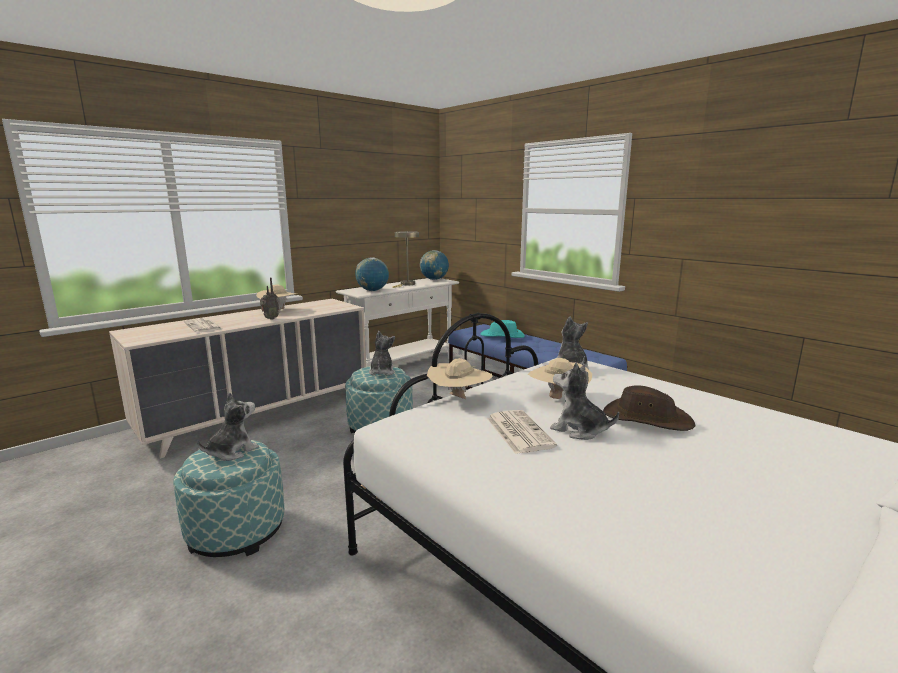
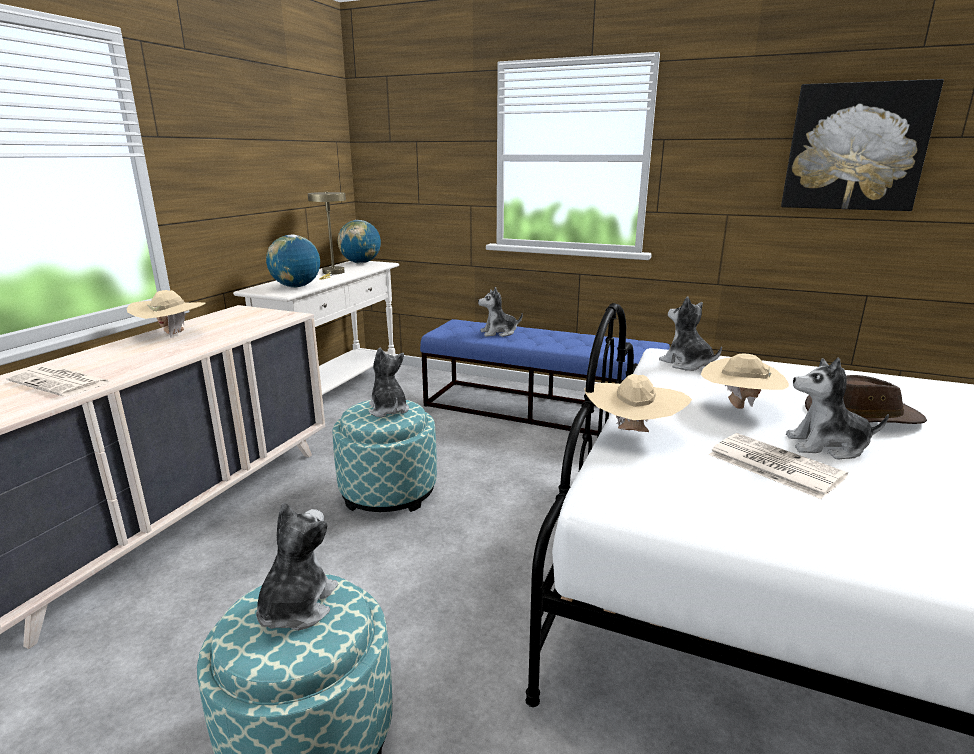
camera: 25 degrees left, 5 degrees up
(270, 319) = (180, 351): radio -> none
(502, 336) = (499, 333): turquoise hat -> plush toy
(787, 206) = (855, 147): none -> picture

